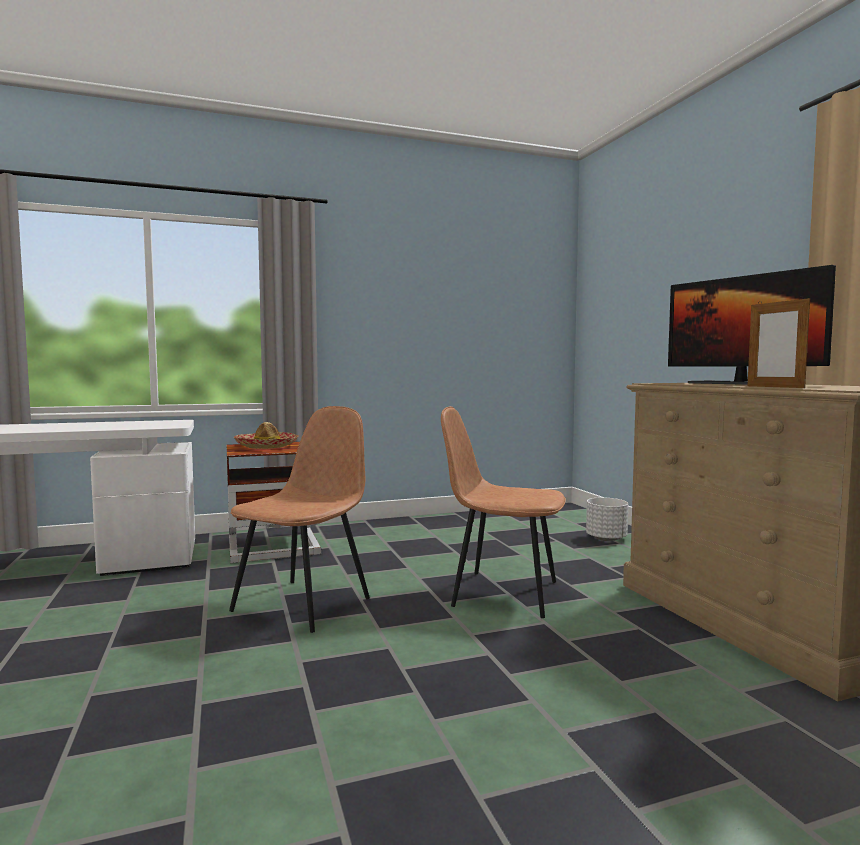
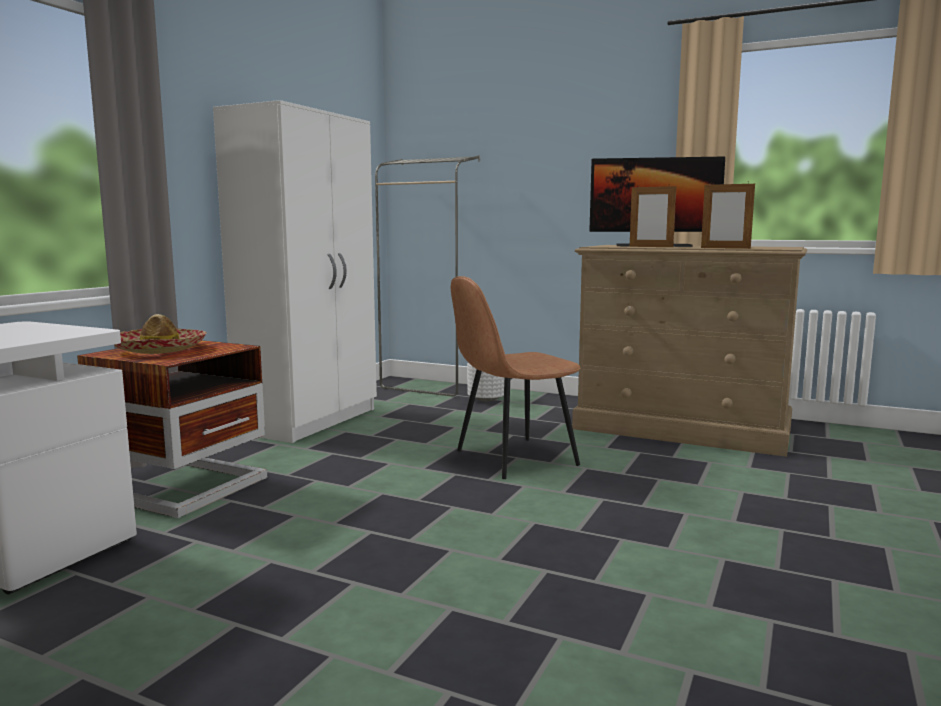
camera: 45 degrees left, 5 degrees up
(304, 603) = (377, 521): brown chair -> none
(433, 523) = (311, 420): none -> white wardrobe
(581, 518) = (430, 387): none -> grey clothes rack
(710, 384) = (651, 247): none -> picture frame

